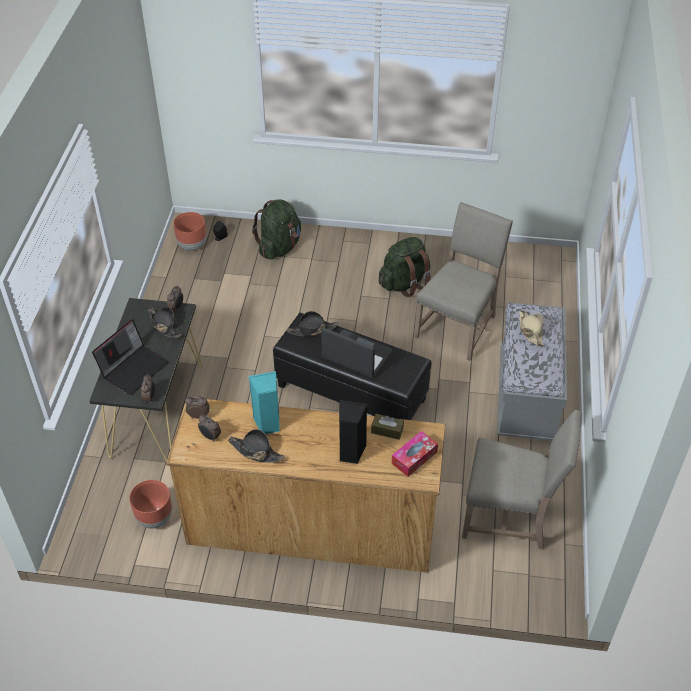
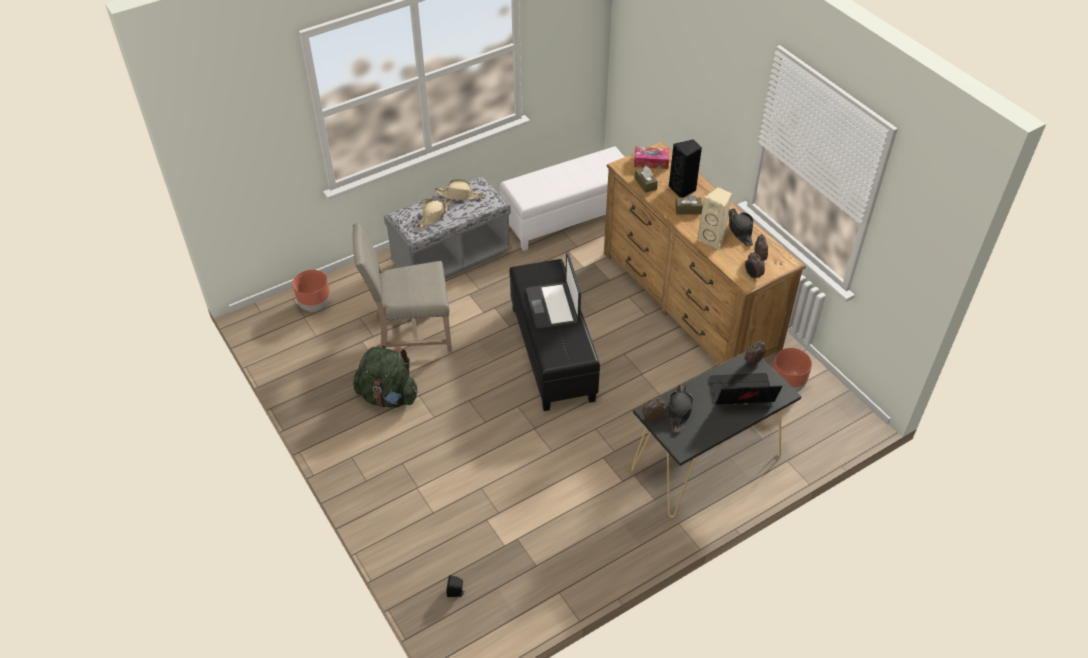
camera: 130 degrees left, 0 degrees up
(192, 245) = (491, 608): brown planter -> brown planter (315, 305)
(268, 423) = (712, 239): turquoise speaker -> beige speaker
(279, 247) = (423, 527): green backpack -> none
(312, 330) = (555, 349): black hat -> none
(320, 435) = (688, 210): none -> brown tissue box
(510, 516) = (569, 217): beige chair -> white ottoman
(545, 362) = (459, 195): none -> beige hat

